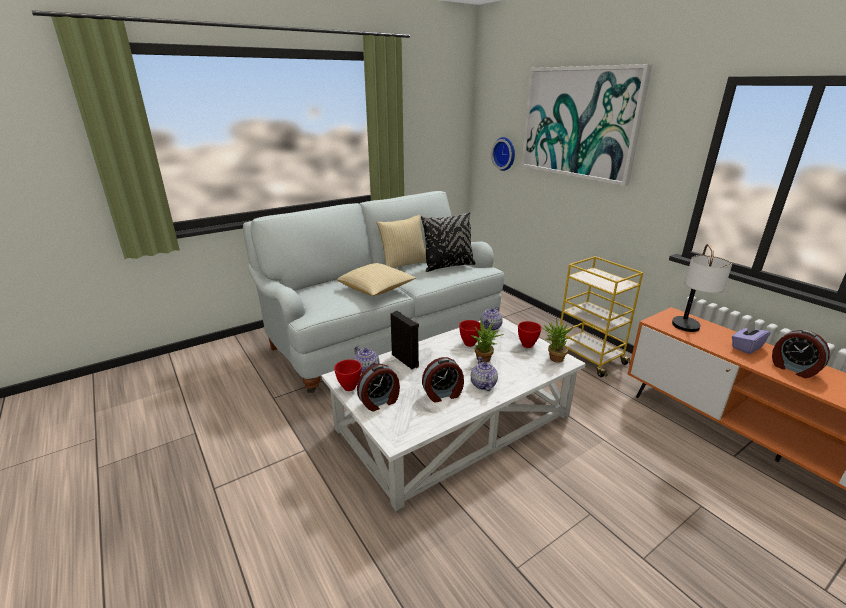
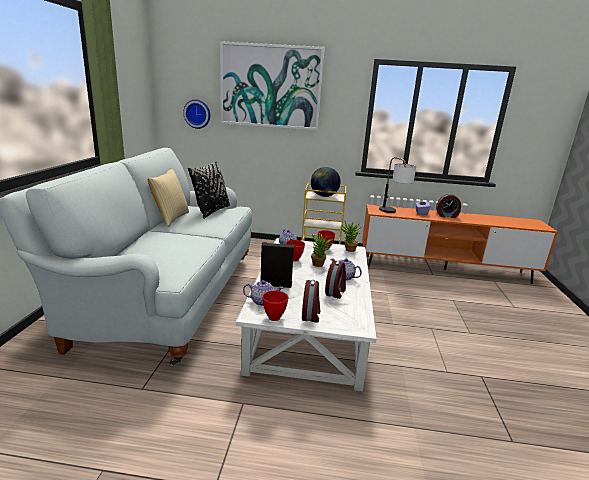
camera: 50 degrees left, 5 degrees down
(376, 289) = (189, 240): pillow -> none
(599, 279) = (324, 196): none -> globe

